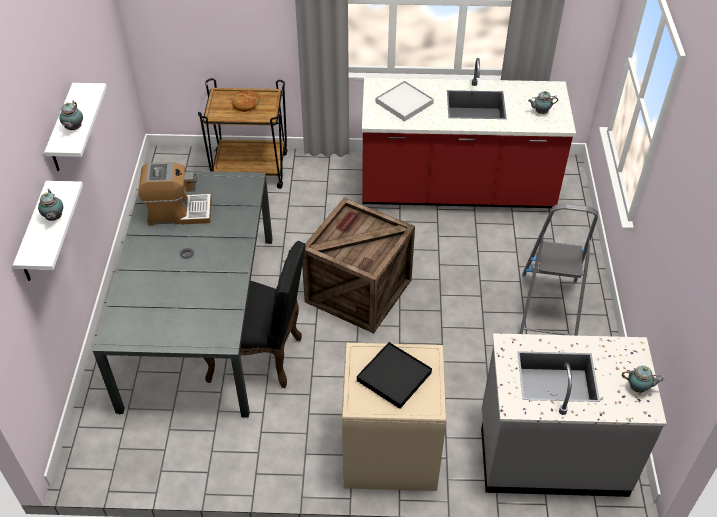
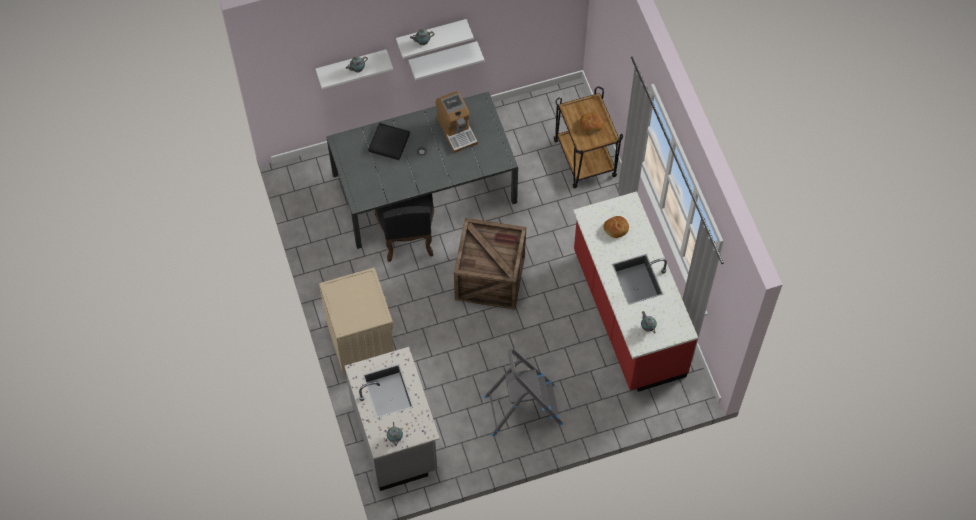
camera: 70 degrees right, 15 degrees up
(81, 167) = (443, 57): none -> white shelf
(394, 377) = (357, 301): black tray -> black tray (389, 142)
(404, 103) = (616, 229): white tray -> bread

